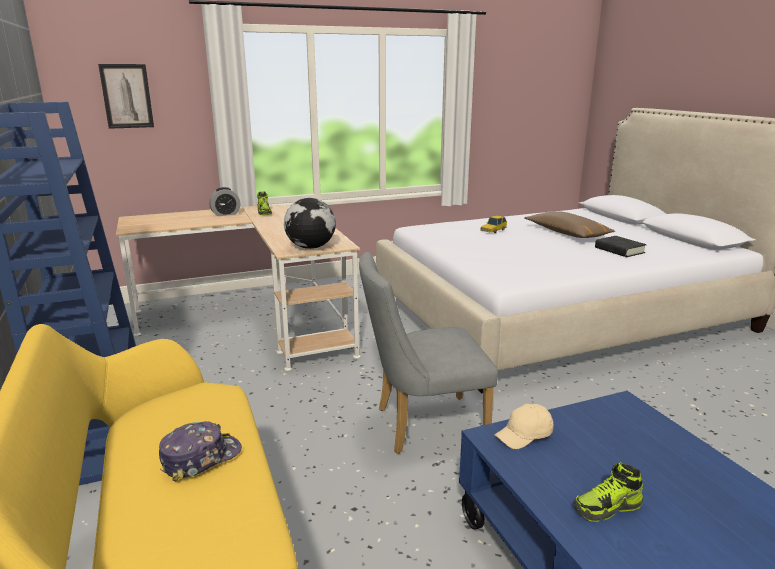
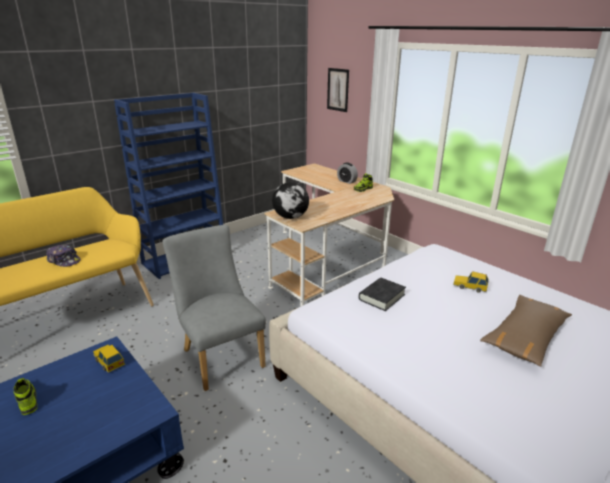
camera: 70 degrees right, 5 degrees up
(525, 435) = (109, 361): beige cap -> toy car
(619, 250) = (494, 382): black book -> black book (381, 297)

